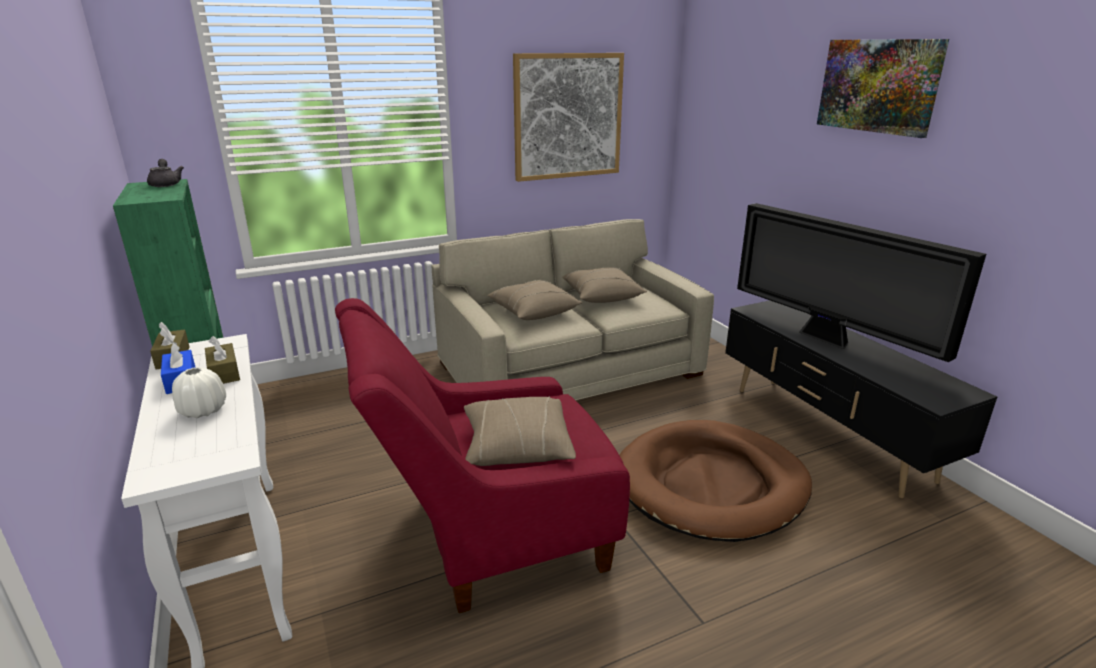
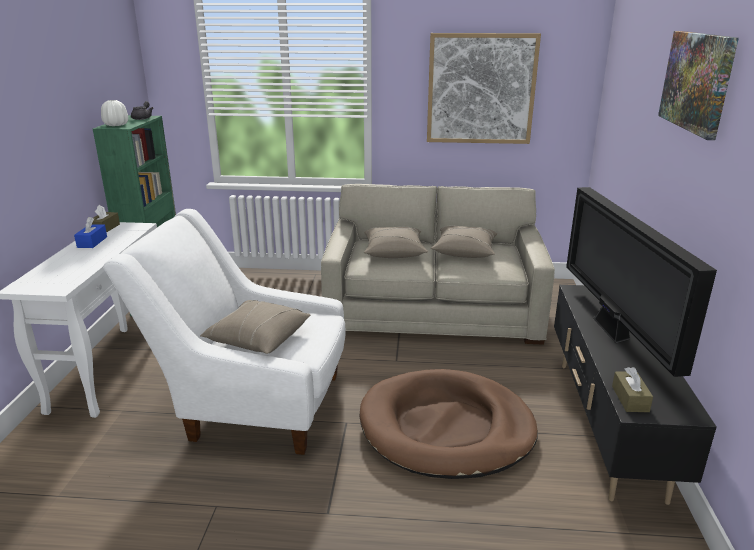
camera: 30 degrees right, 0 degrees up
(203, 411) = (80, 261): white vase -> white vase (116, 125)
(224, 373) = (116, 243): brown tissue box -> brown tissue box (630, 399)
(489, 536) = (253, 404): red armchair -> white armchair

